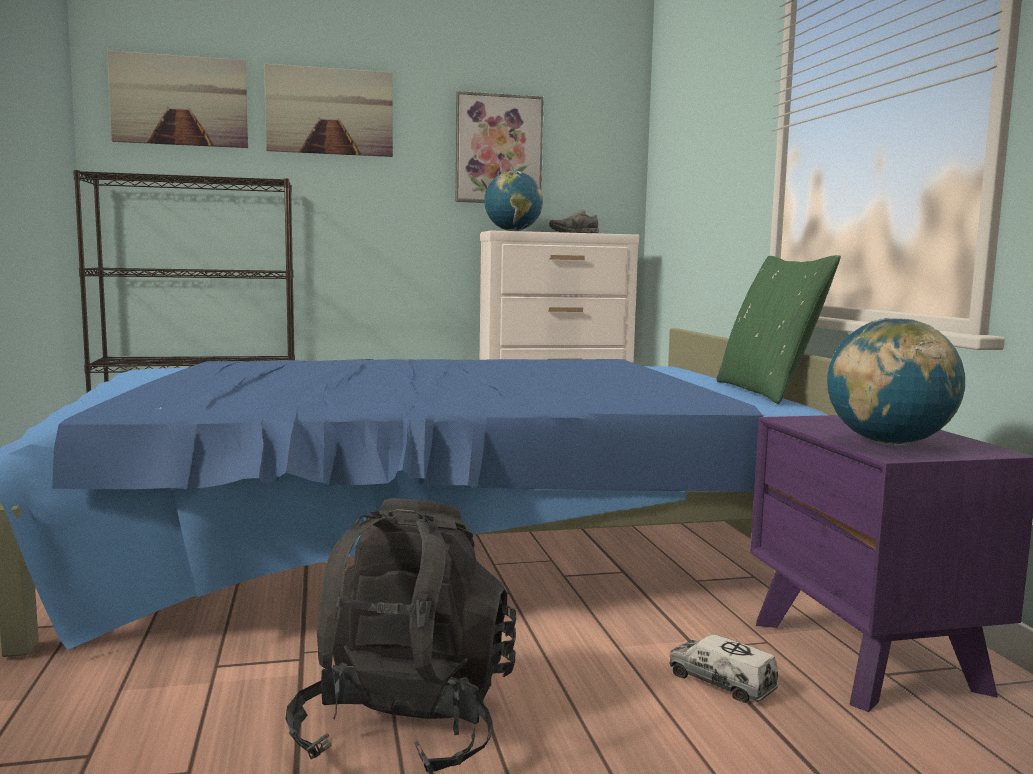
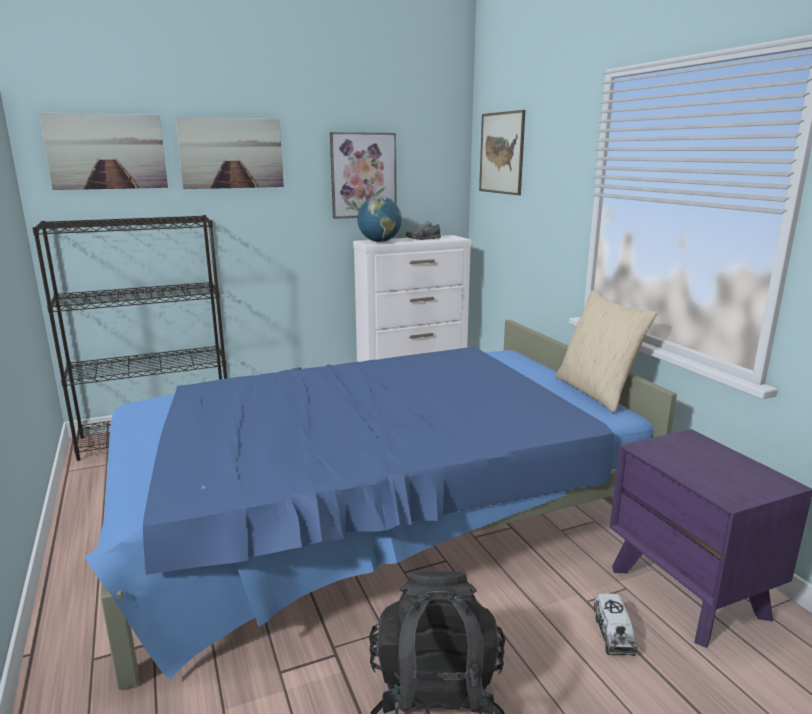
camera: 10 degrees left, 10 degrees up
(679, 116) = (501, 153): none -> picture
(721, 682) = (613, 634): toy truck -> toy truck turned 120 degrees counterclockwise
(768, 392) = (596, 392): green pillow -> beige pillow
(888, 443) = (720, 481): globe -> none

